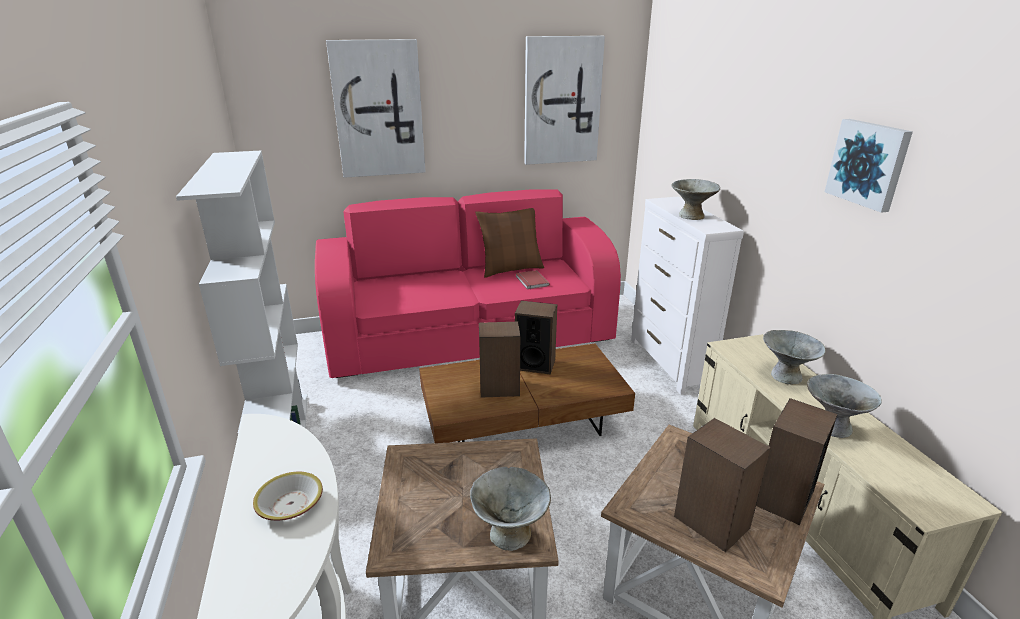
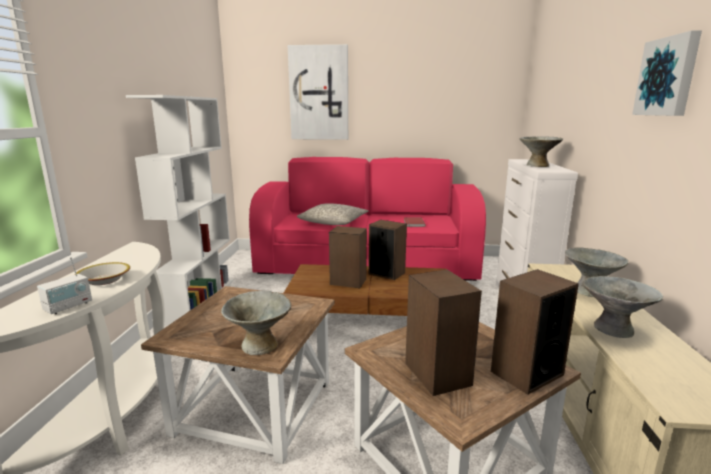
camera: 20 degrees right, 10 degrees down
(297, 567) = (68, 306): none -> radio
(431, 294) = (333, 222): none -> grey pillow
(511, 269) = (403, 216): brown pillow -> none
(562, 101) = (456, 92): picture -> none

